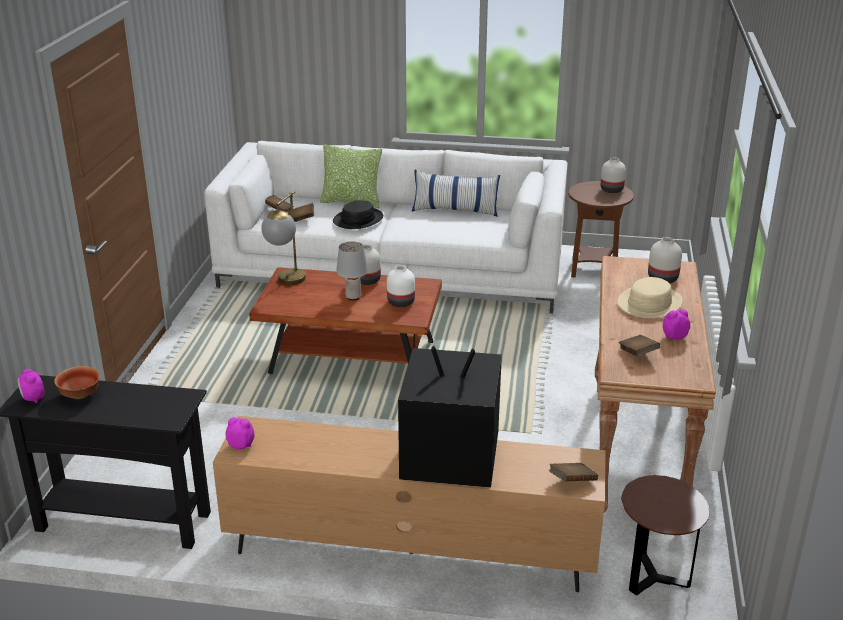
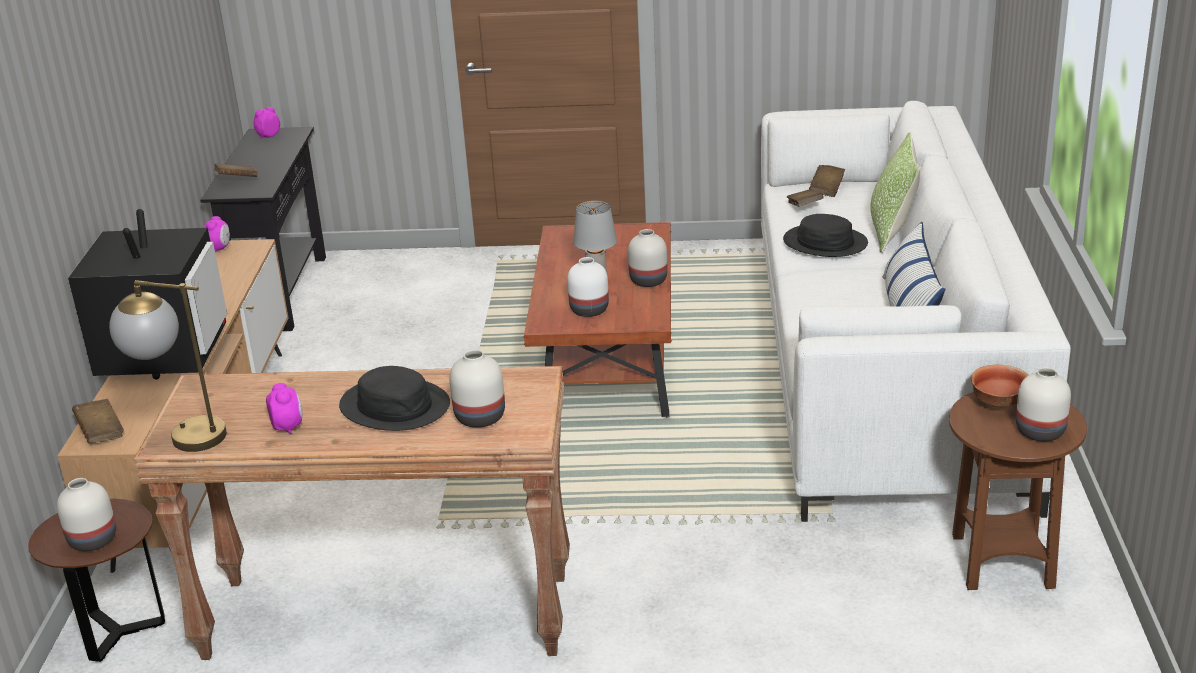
camera: 85 degrees right, 0 degrees up
(81, 394) = (272, 151): bowl -> bowl (999, 403)
(287, 283) = (626, 234): table lamp -> table lamp (181, 435)
(638, 354) = (243, 399): brown book -> brown book (237, 180)
(649, 303) = (395, 406): beige hat -> black hat
(677, 499) = (94, 540): none -> white vase

